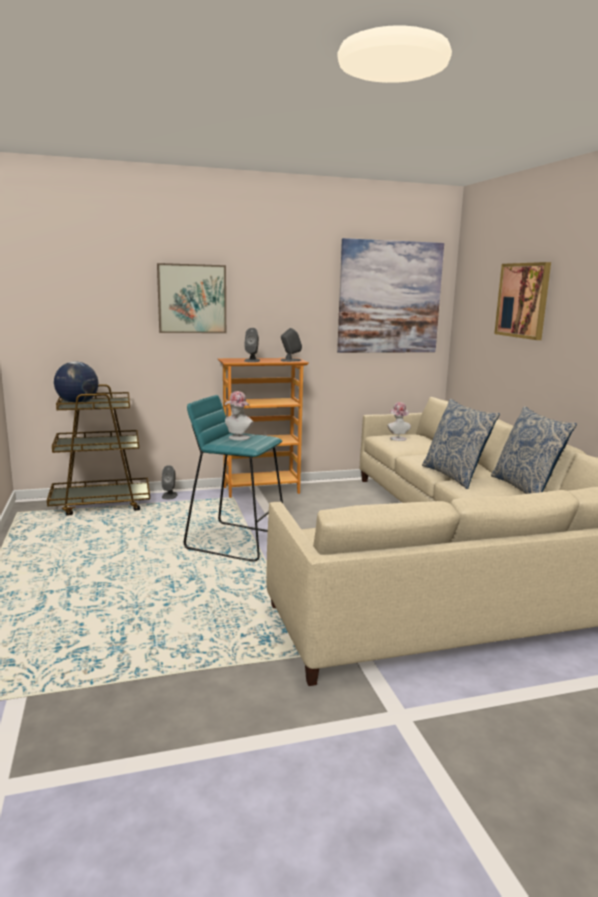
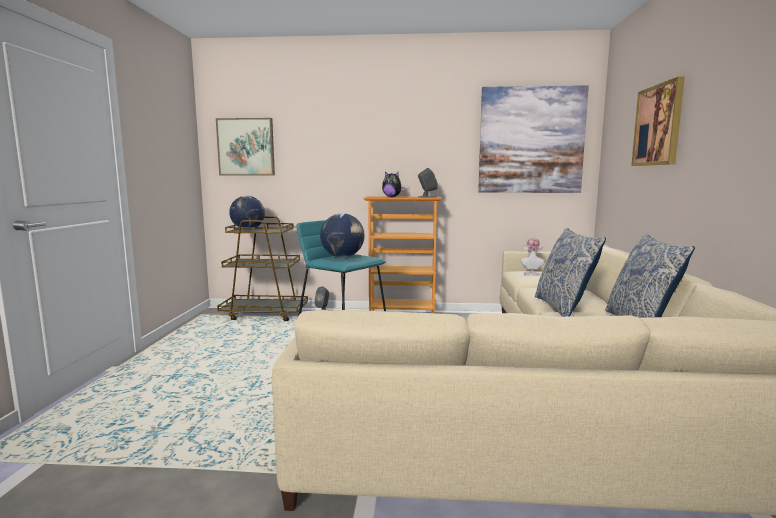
camera: 20 degrees right, 5 degrees down
(192, 299) = (346, 145): picture -> picture (246, 147)
(237, 438) = (343, 257): hat -> globe
(252, 360) = (392, 197): grey speaker -> plush toy

